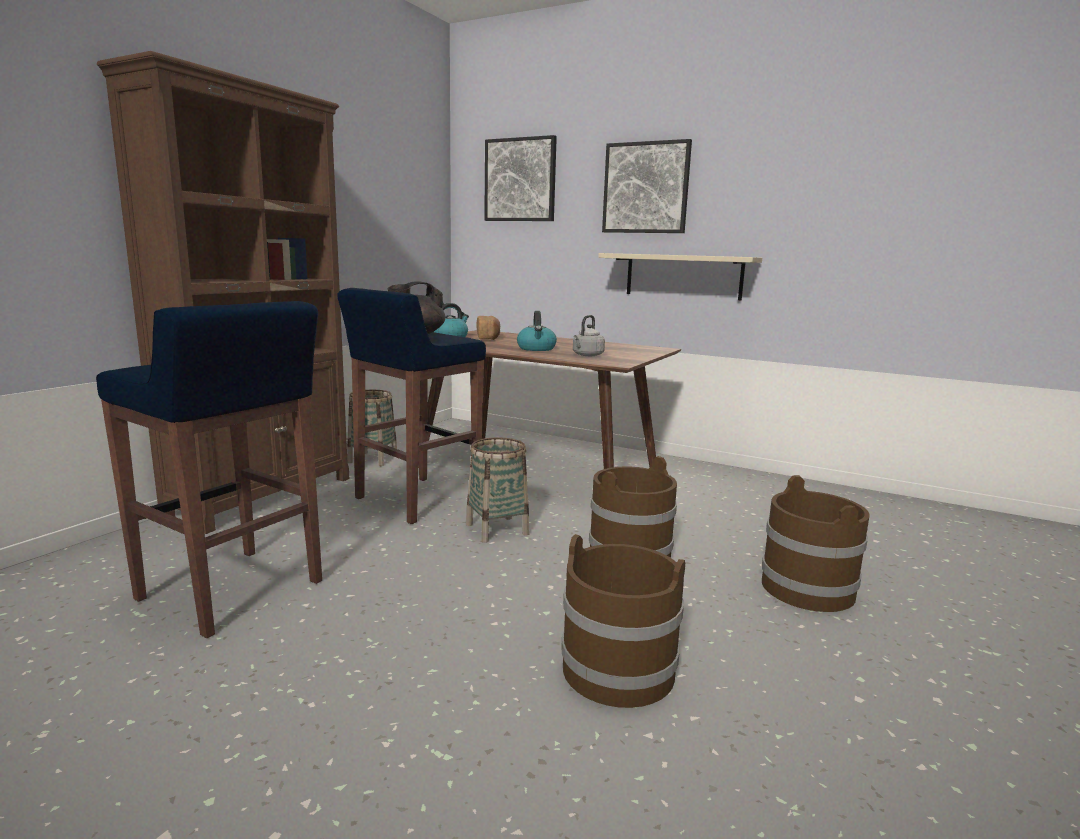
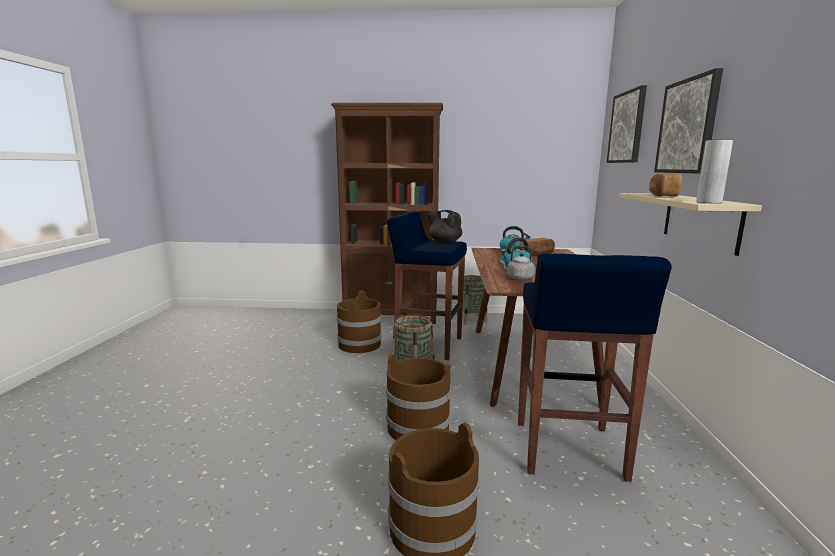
camera: 65 degrees right, 0 degrees up
(232, 592) = (296, 342): blue stool -> blue stool (568, 451)
(617, 670) = (264, 450): brown bucket -> brown bucket (359, 344)
(657, 254) = (662, 196): none -> bread
(739, 256) = (708, 202): none -> grey vase

